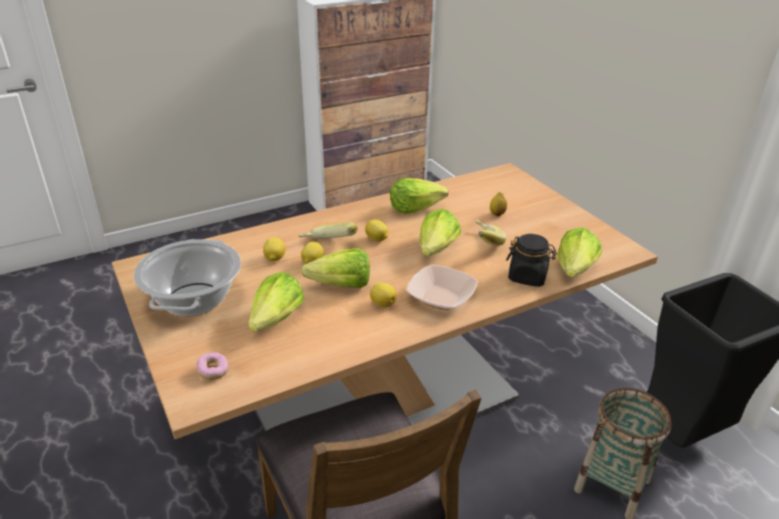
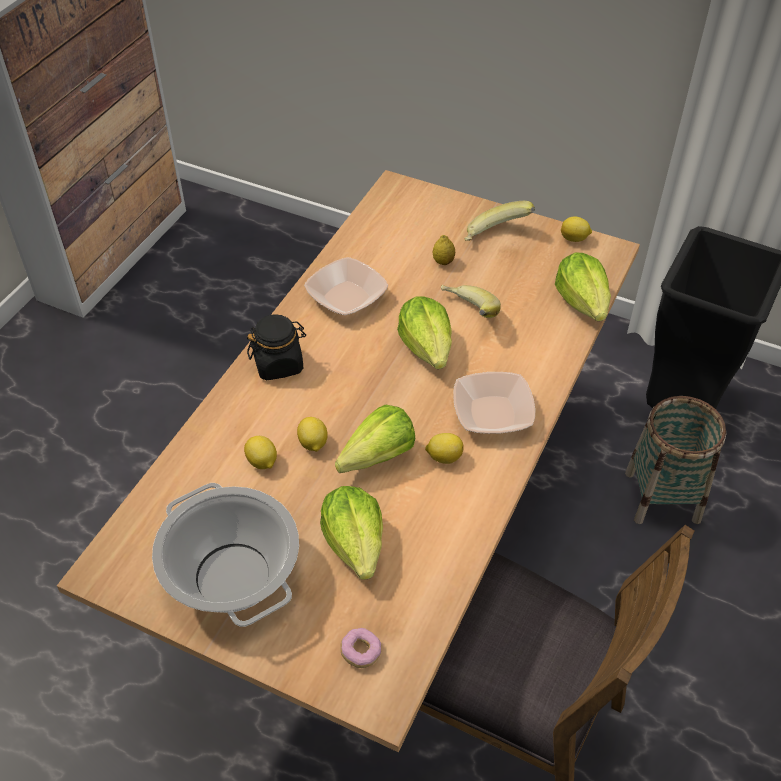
camera: 35 degrees left, 15 degrees up
(328, 245) = (304, 408): banana -> banana (496, 237)
(377, 239) = (350, 369): lemon -> lemon (574, 239)
(415, 208) = (346, 297): lettuce -> bowl
(528, 277) = (549, 338): black jar -> black jar (279, 364)

